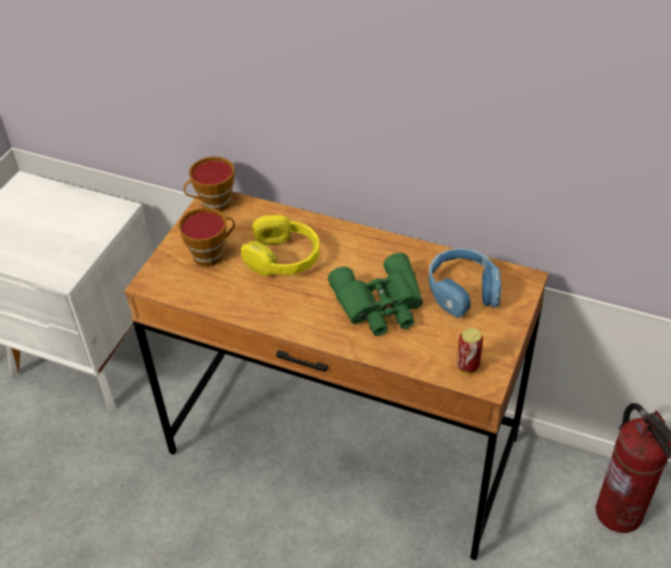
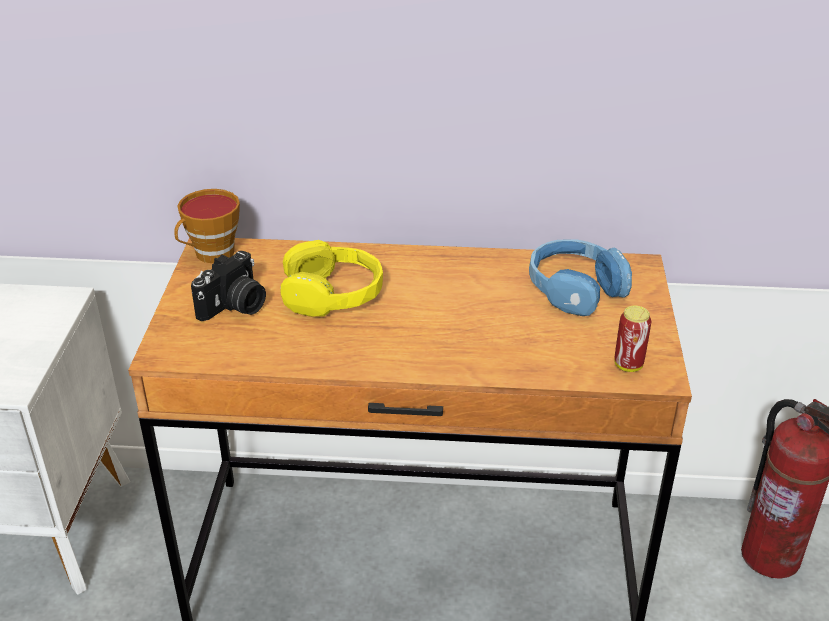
camera: 20 degrees left, 10 degrees down
(211, 254) = (235, 307): cup -> camera
(381, 305) = (484, 321): green binoculars -> none

